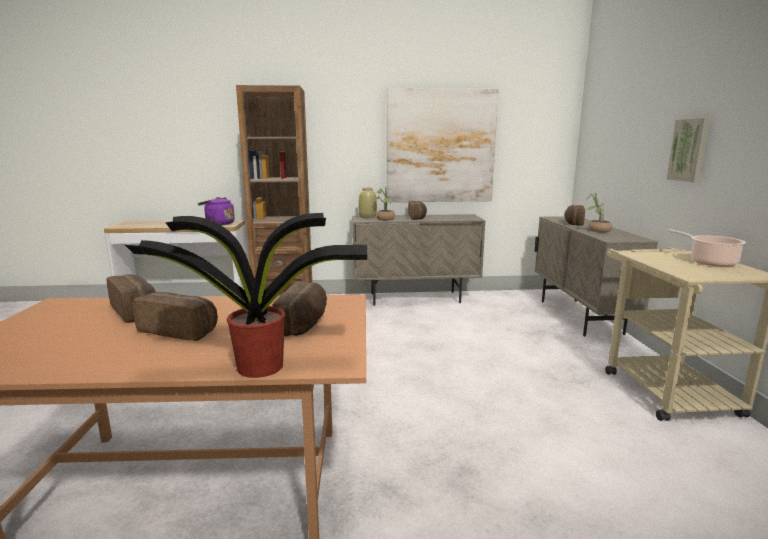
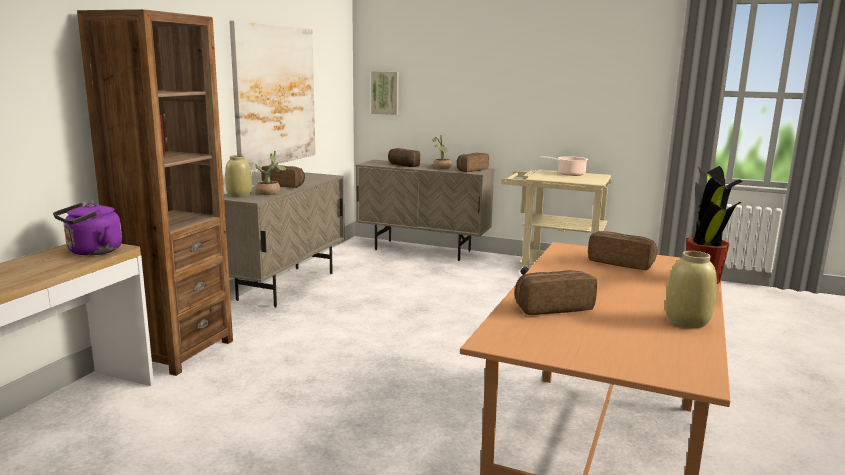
camera: 65 degrees left, 0 degrees up
(89, 363) = (687, 321): none -> beige vase
(180, 330) = (619, 294): bread -> bread (471, 170)
(690, 150) = (514, 97): picture -> picture (385, 93)

